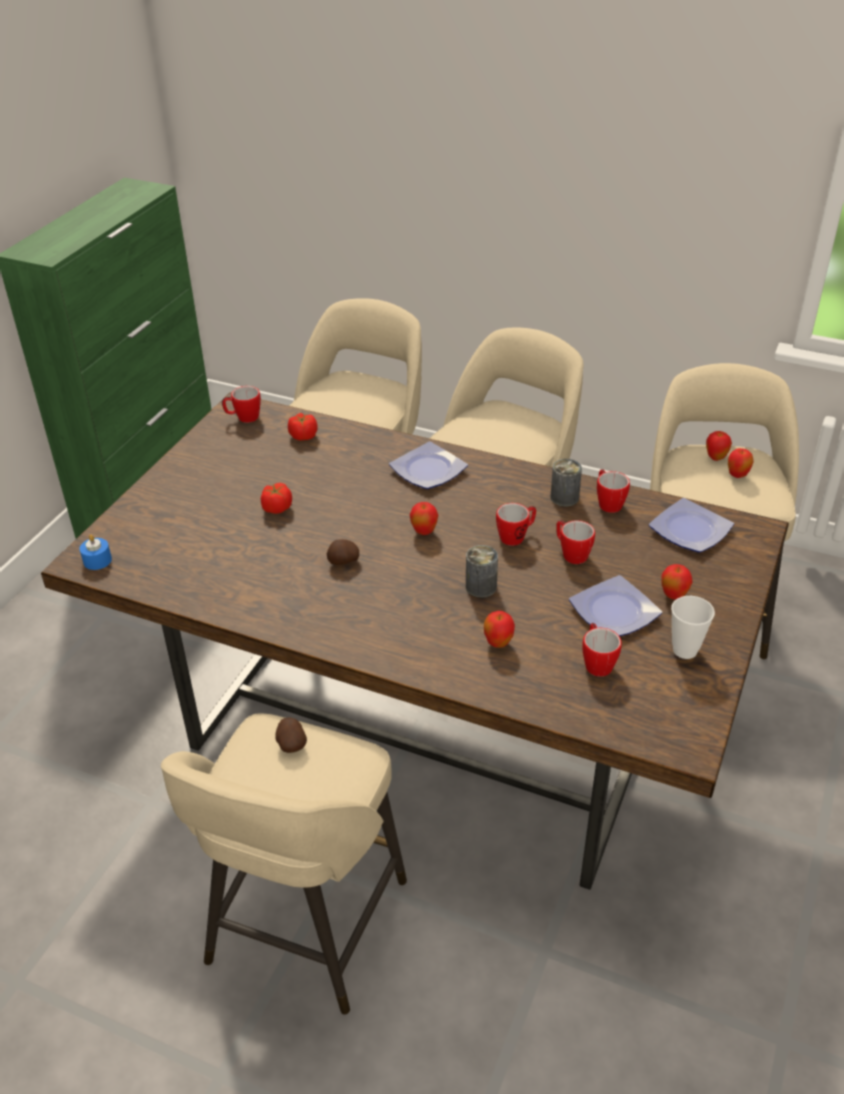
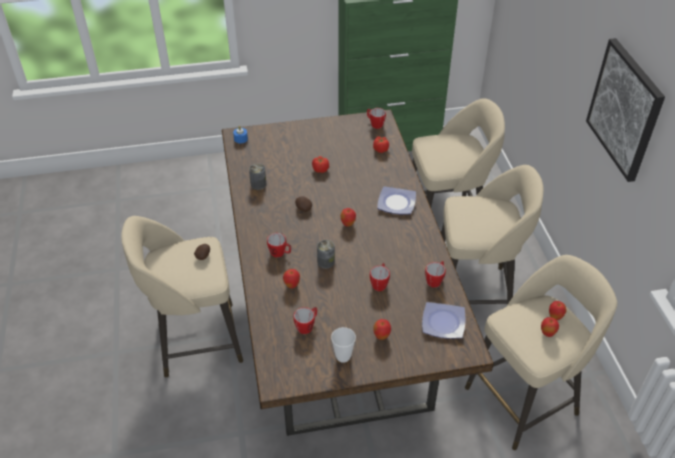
camera: 55 degrees right, 5 degrees up
(516, 536) = (374, 257): mug -> mug (280, 253)
(564, 497) = (423, 261): can -> can (258, 184)
(601, 170) = (625, 109): none -> picture
(616, 612) = (349, 319): plate -> none

